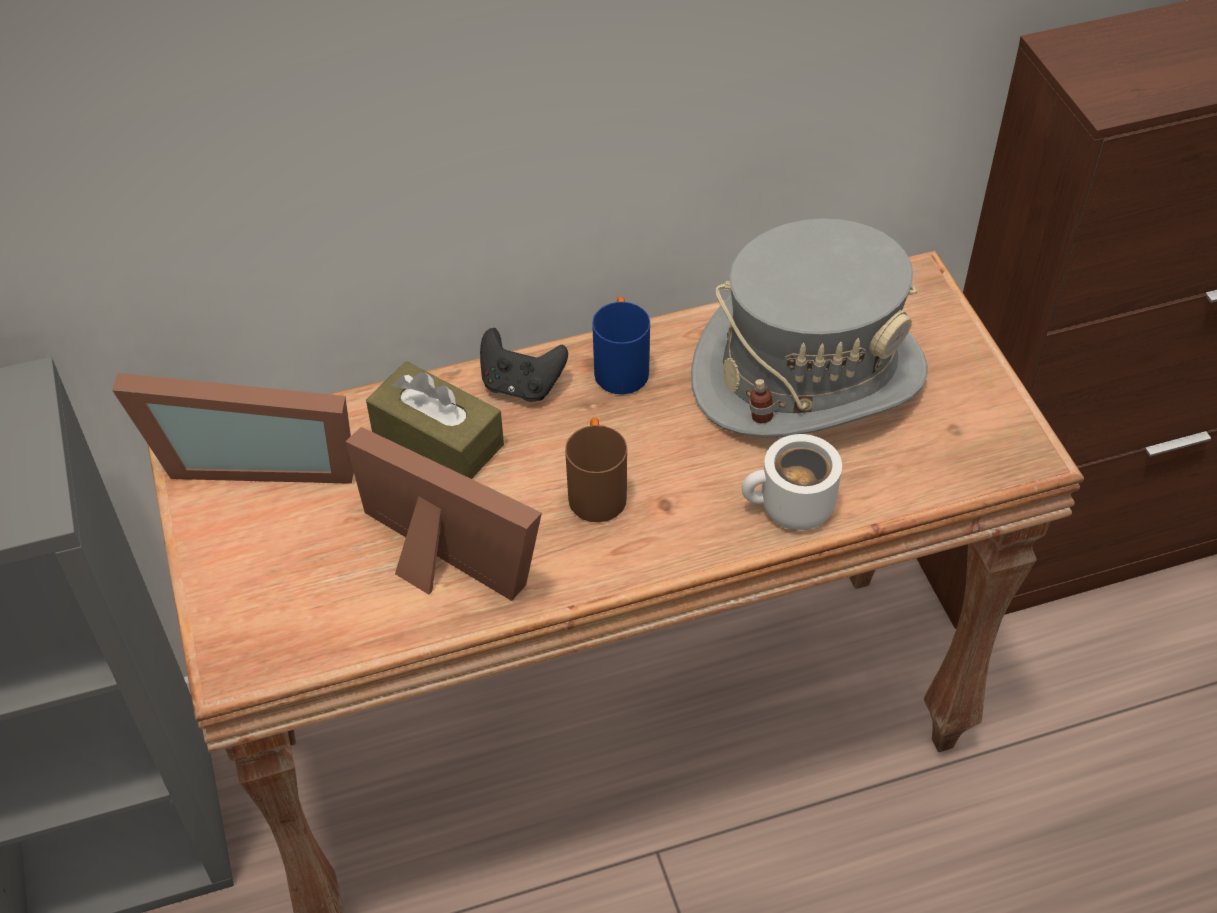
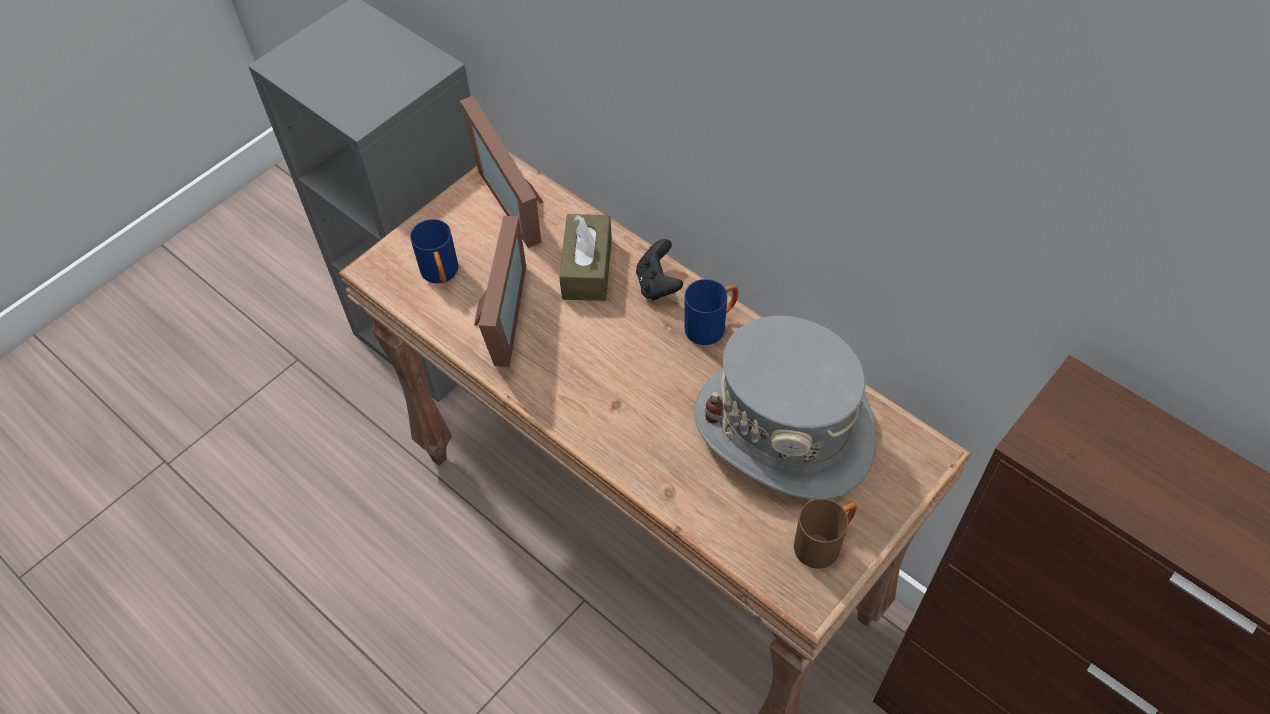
camera: 60 degrees right, 5 degrees up
(313, 595) = (441, 275): none -> blue mug
(596, 490) = (602, 364): brown mug -> brown mug (823, 543)
(790, 509) = (658, 474): white mug -> none

